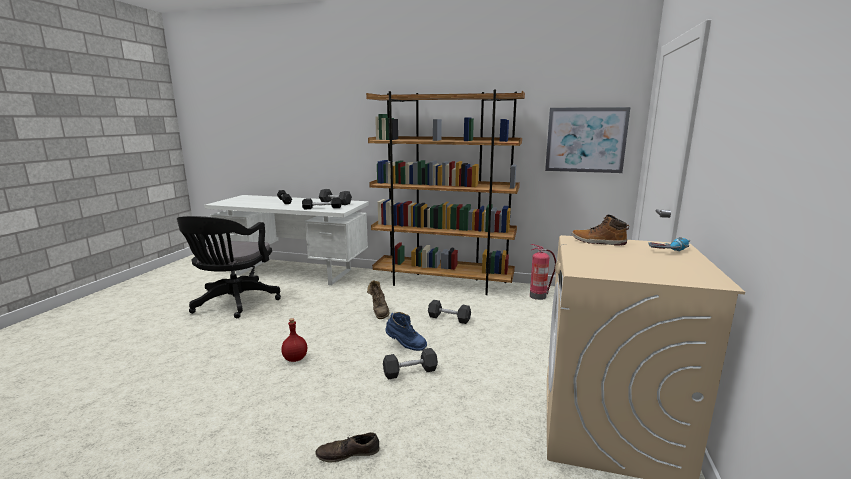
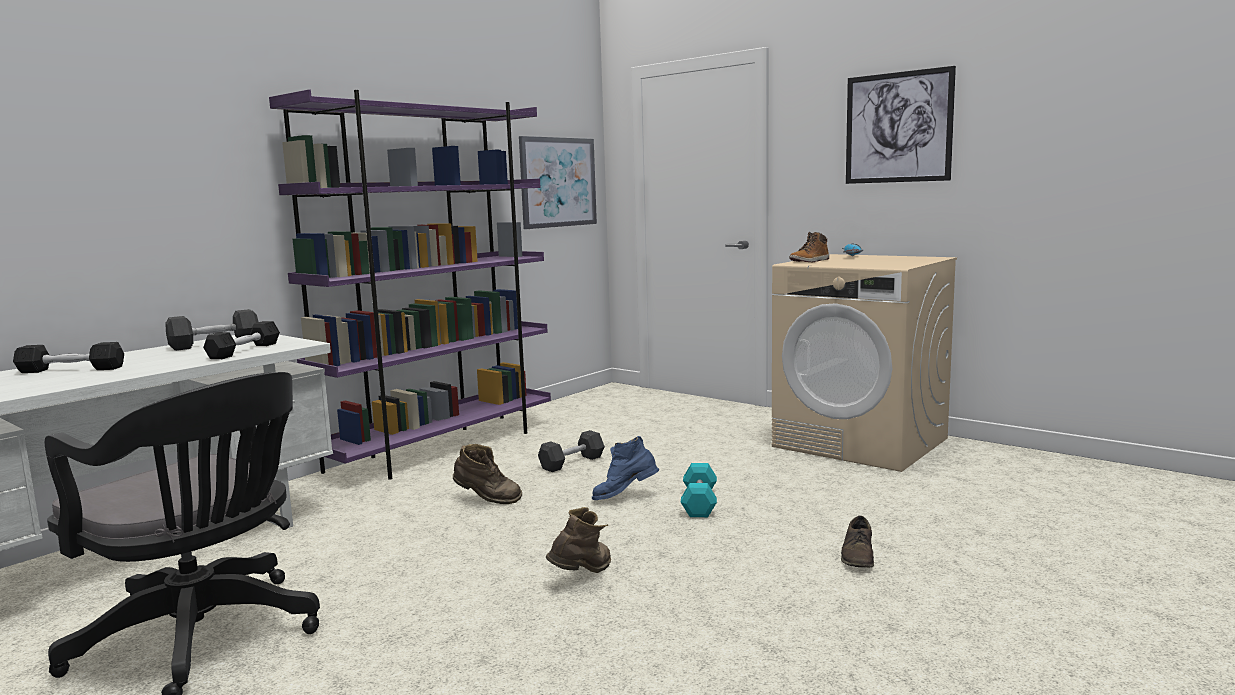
camera: 65 degrees left, 5 degrees down
(295, 358) = (583, 576): red bottle -> brown boot
(405, 346) = (625, 497): blue boot -> blue boot turned 150 degrees counterclockwise
(410, 372) = (699, 503): grey dumbbell -> turquoise dumbbell
(443, 283) = (441, 448): brown bookcase -> purple bookcase
(538, 296) = (570, 412): fire extinguisher -> none
(750, 113) = (898, 127): none -> picture

